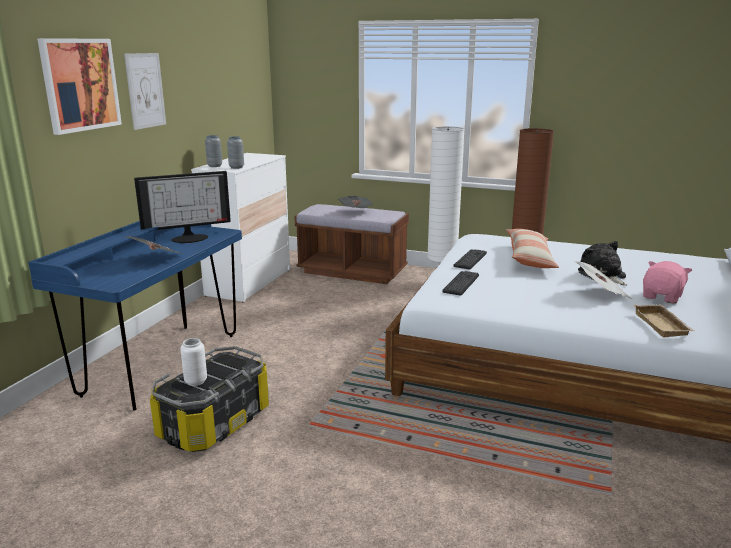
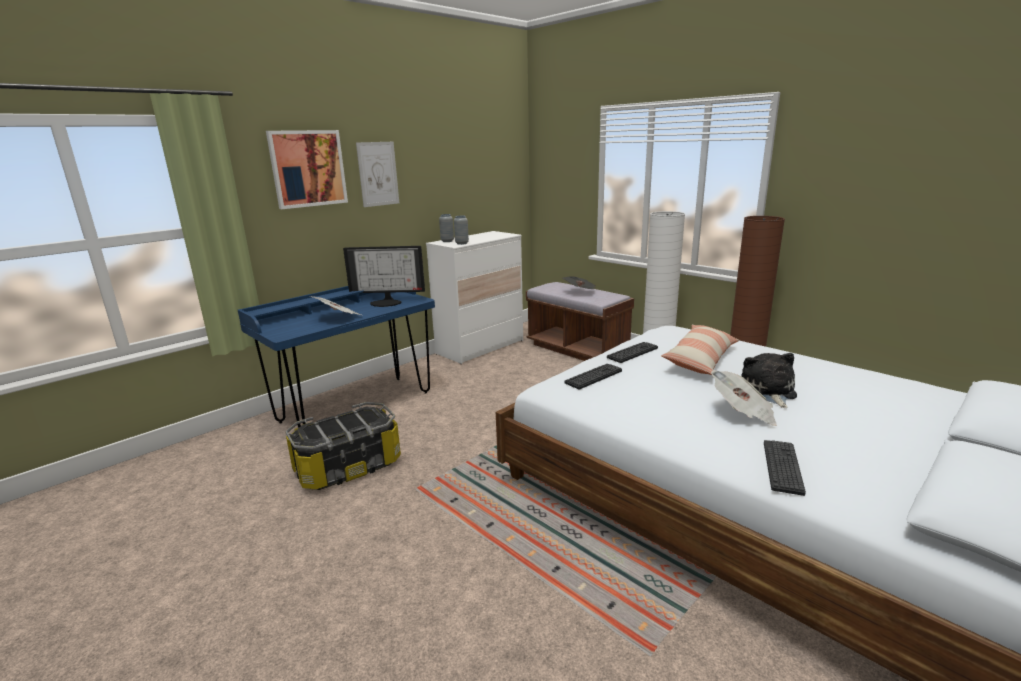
camera: 25 degrees right, 0 degrees up
(196, 381) = (325, 428): white vase -> none
(662, 297) = (822, 430): pink plush toy -> none
(663, 325) = (782, 467): beige tray -> keyboard

